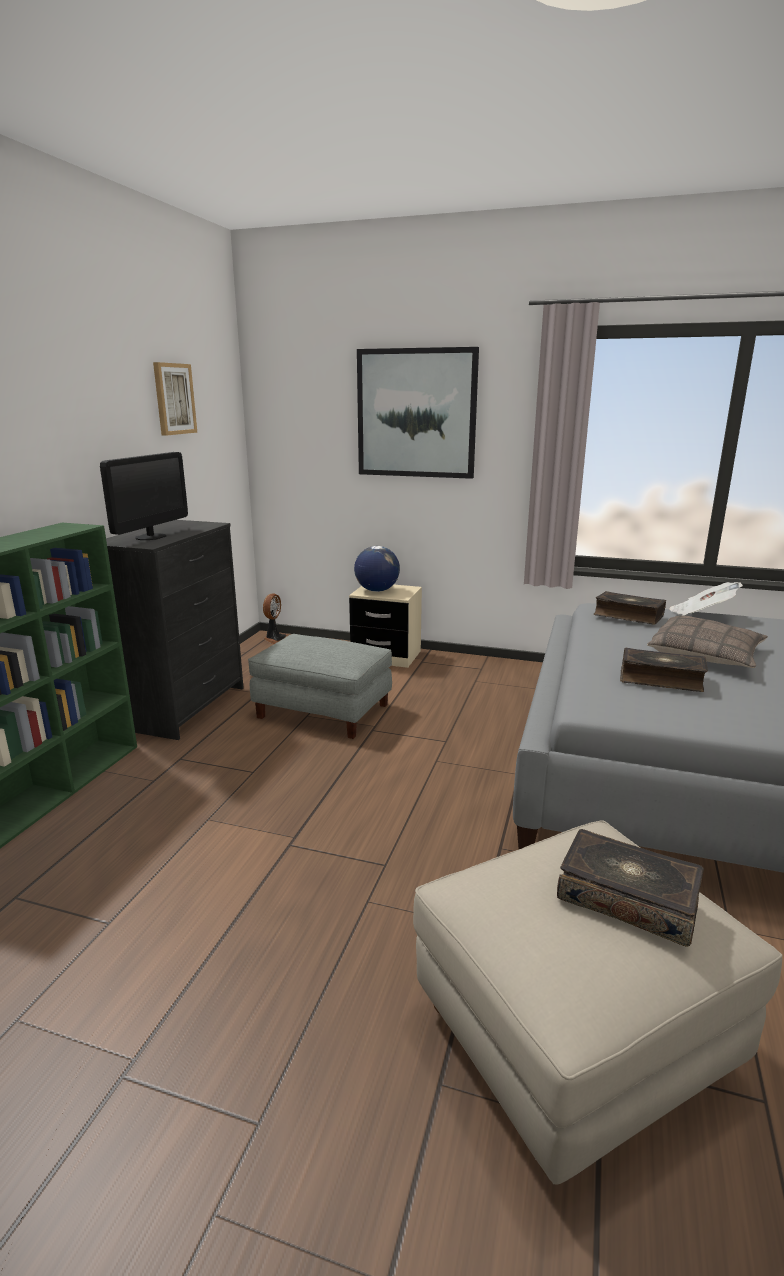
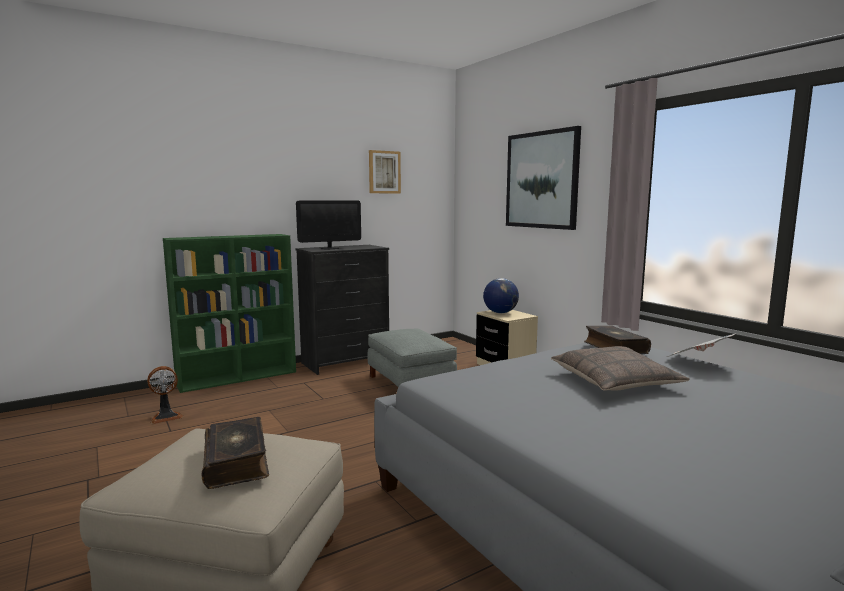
camera: 40 degrees right, 10 degrees down
(275, 639) = (452, 342): fan -> fan (166, 417)
(661, 679) = (524, 382): book -> none

